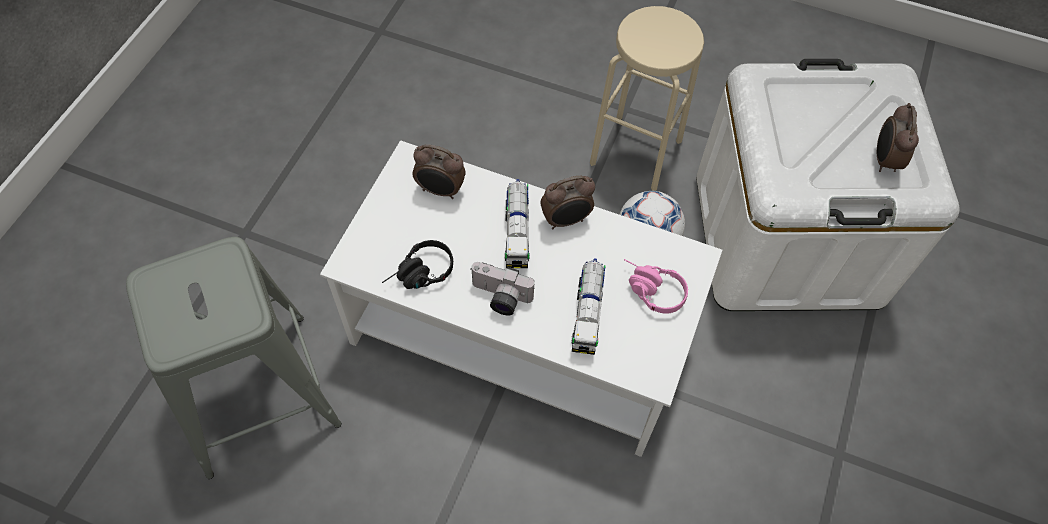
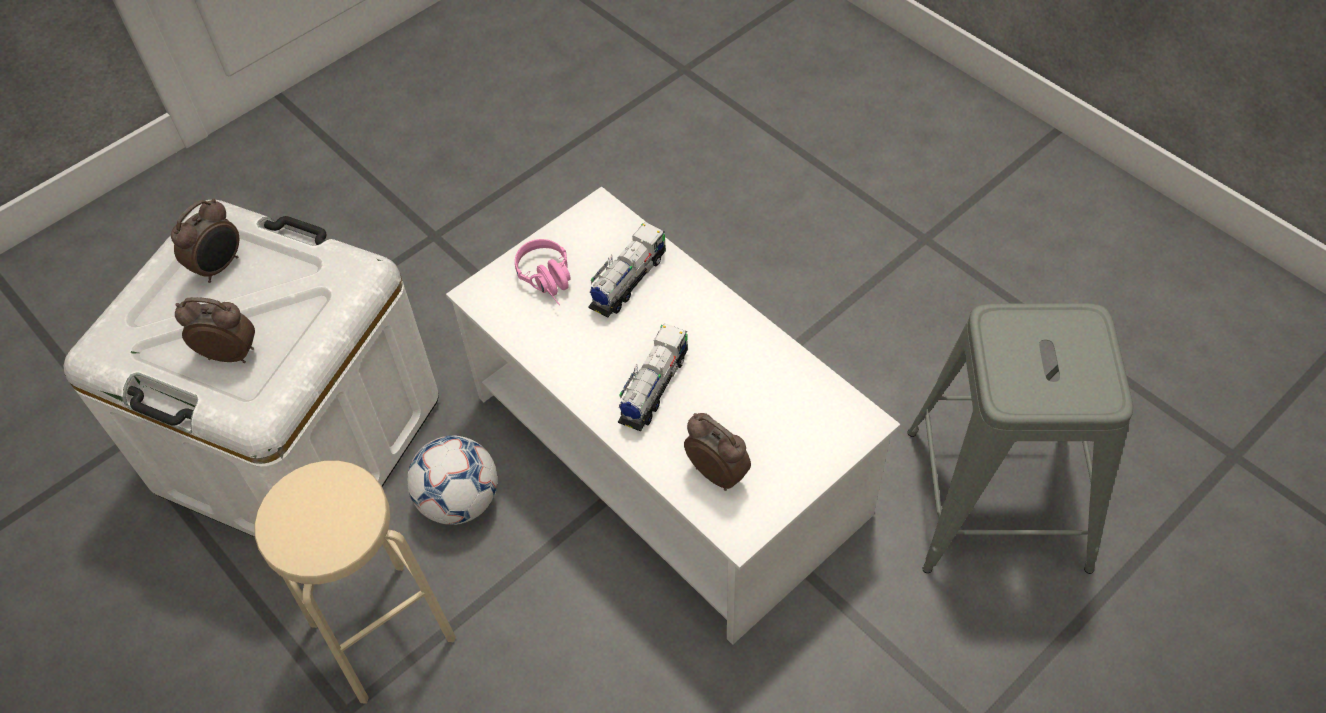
camera: 150 degrees left, 5 degrees down
(419, 275) = (785, 380): black headphones -> none
(499, 298) = (709, 327): camera -> none
(566, 220) = (589, 382): alarm clock -> alarm clock (230, 353)

